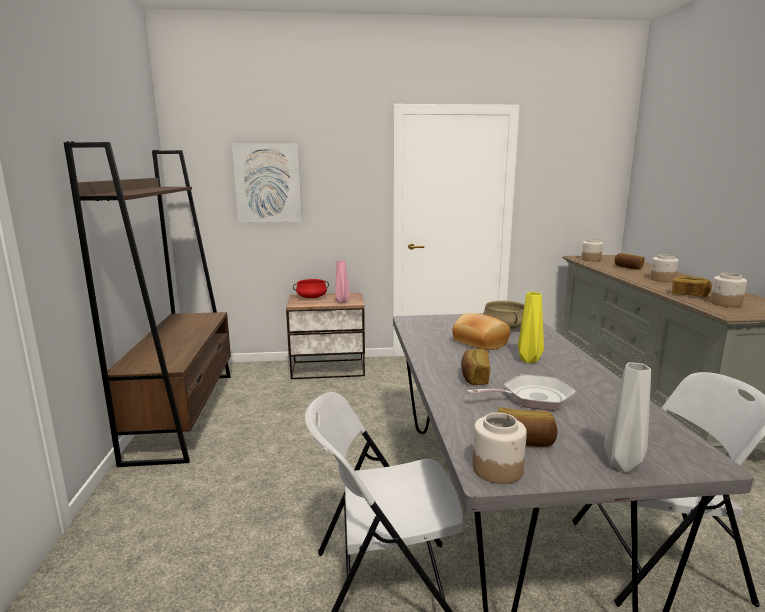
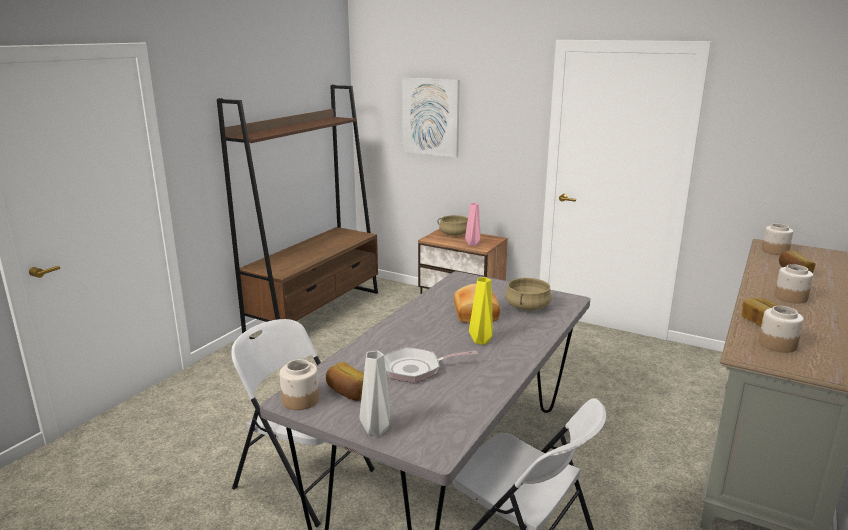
camera: 35 degrees right, 5 degrees up
(311, 297) = (454, 234): red cooking pot -> beige cooking pot
(474, 377) = (409, 340): bread -> none
(532, 398) = (416, 369): frying pan -> frying pan turned 150 degrees clockwise

